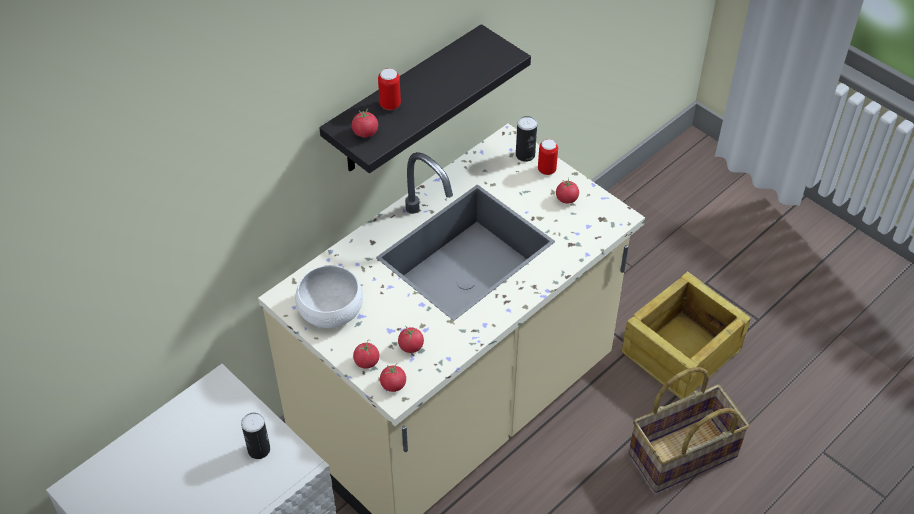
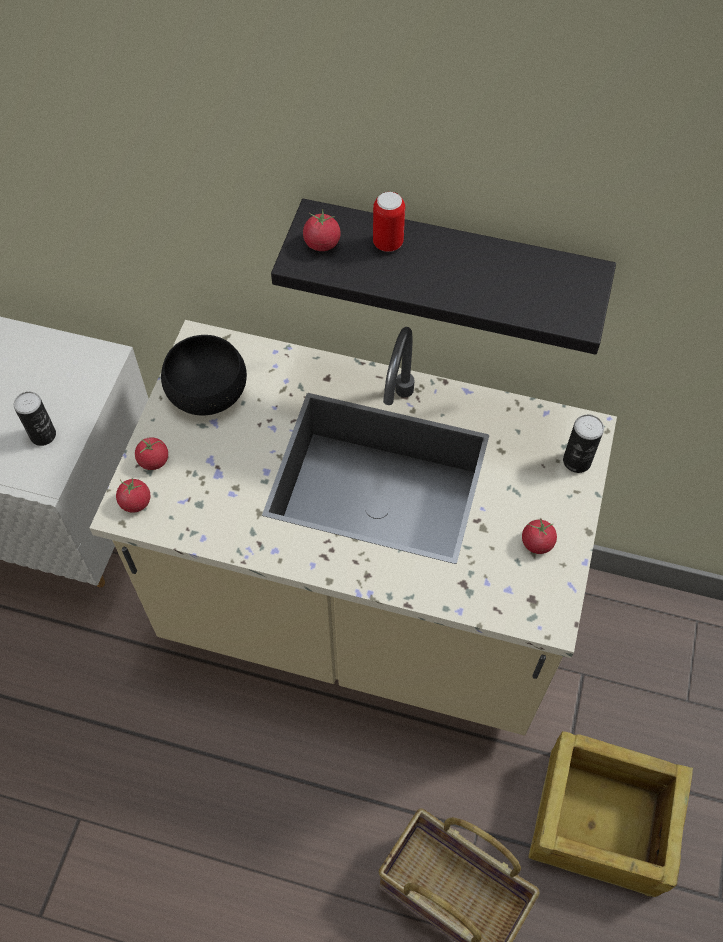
camera: 60 degrees right, 10 degrees up
(330, 309) = (207, 390): white bowl -> black bowl
(411, 346) = (199, 492): tomato -> none
(546, 170) = (569, 497): can -> none

